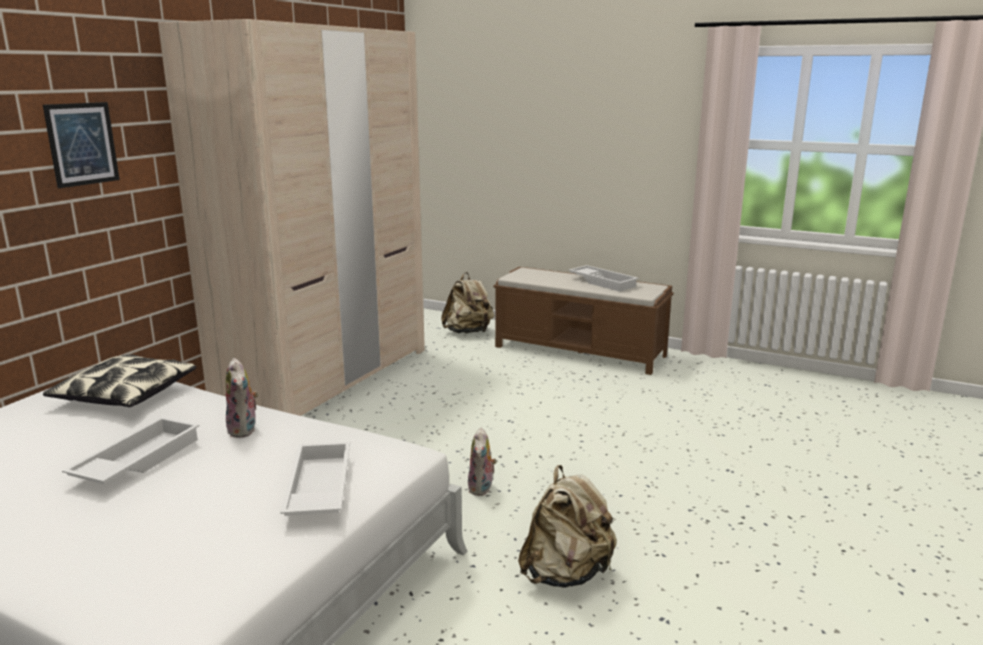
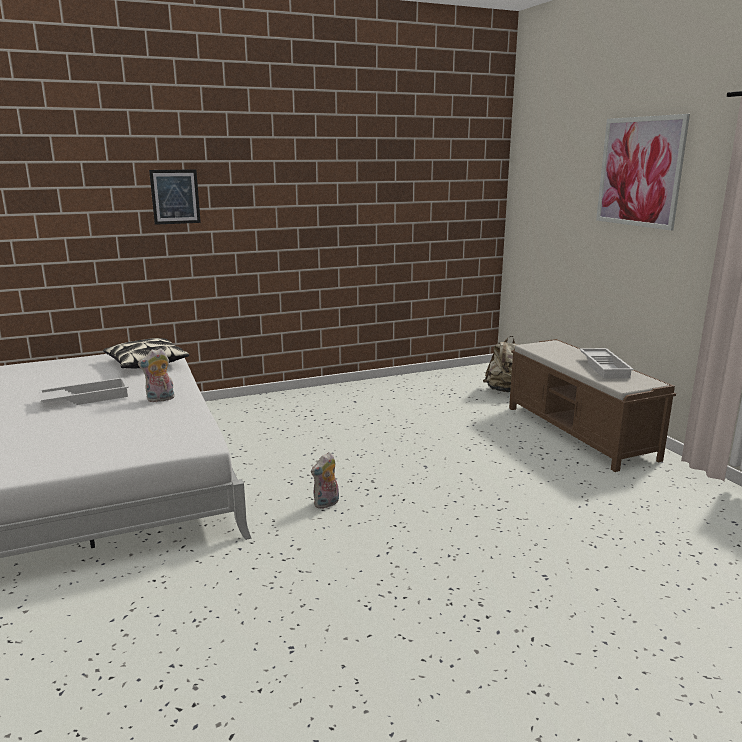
camera: 40 degrees right, 0 degrees up
(244, 430) = (160, 399): plush toy -> plush toy turned 45 degrees clockwise
(317, 489) = (123, 443): white tray -> none
(327, 378) = (352, 396): beige wardrobe -> none
(566, 574) = (283, 583): beige backpack -> none
(593, 93) = (639, 172): none -> picture

